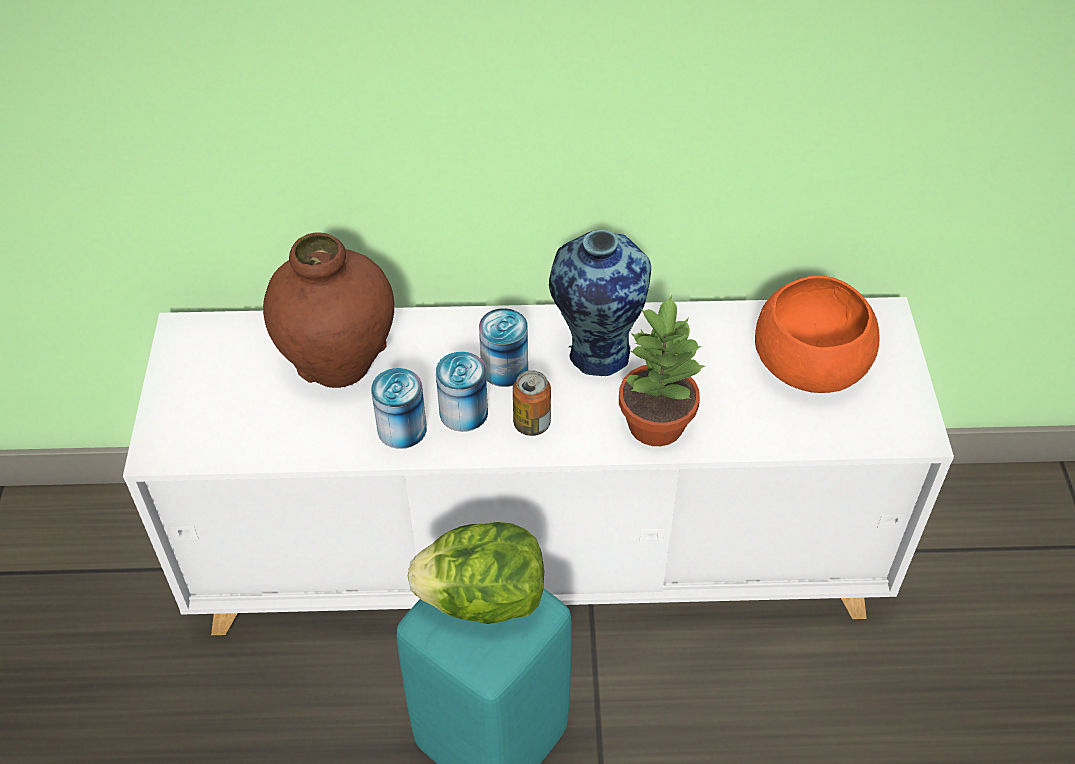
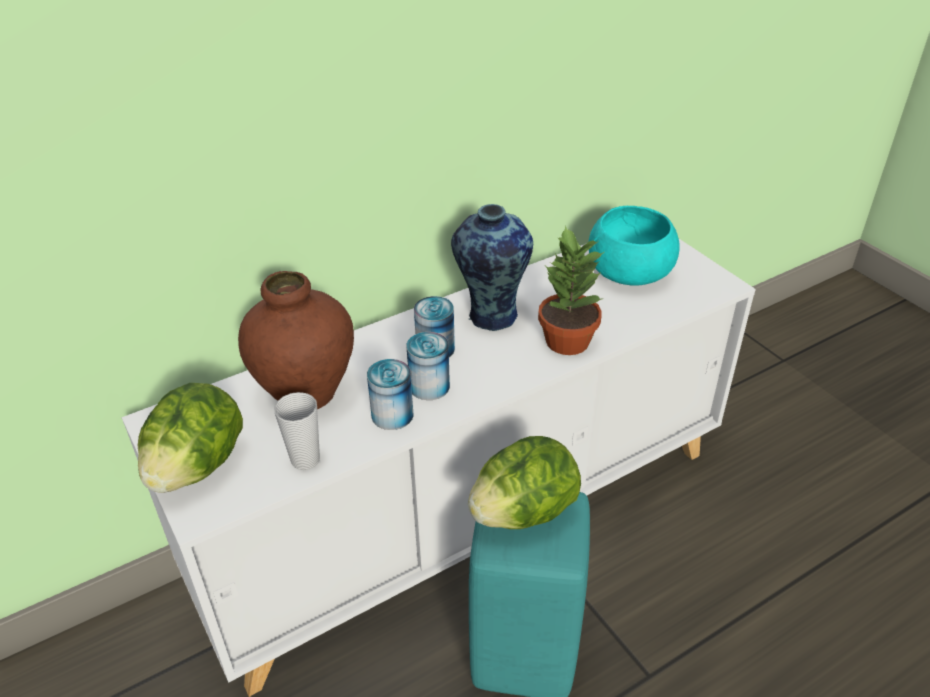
camera: 30 degrees left, 10 degrees down
(188, 400) = (197, 466): none -> lettuce
(285, 440) = (305, 460): none -> cup
(532, 424) = (484, 373): can -> none
(808, 363) = (628, 272): orange bowl -> turquoise bowl

